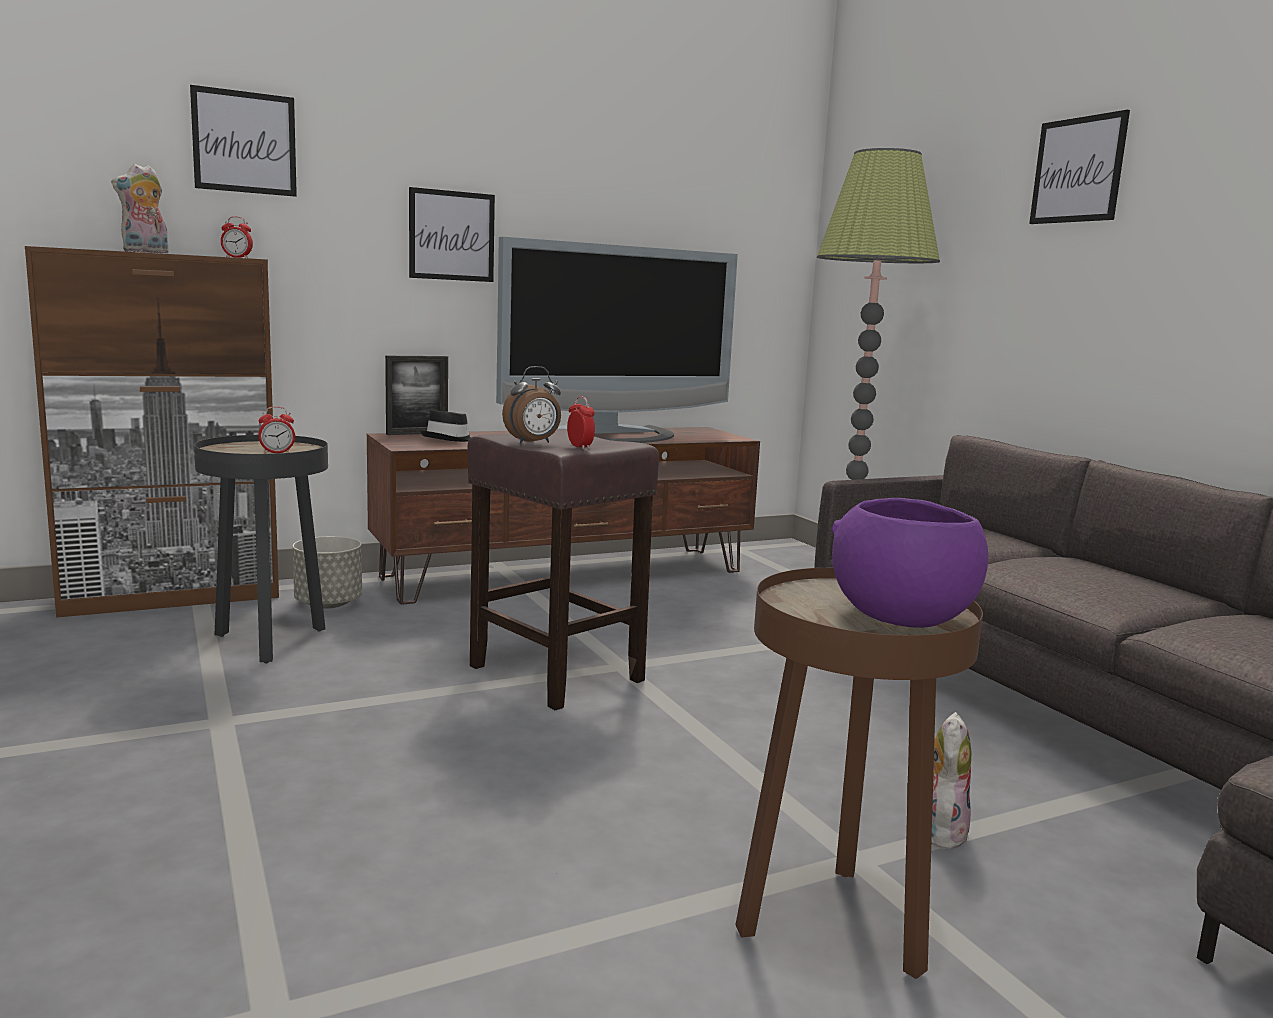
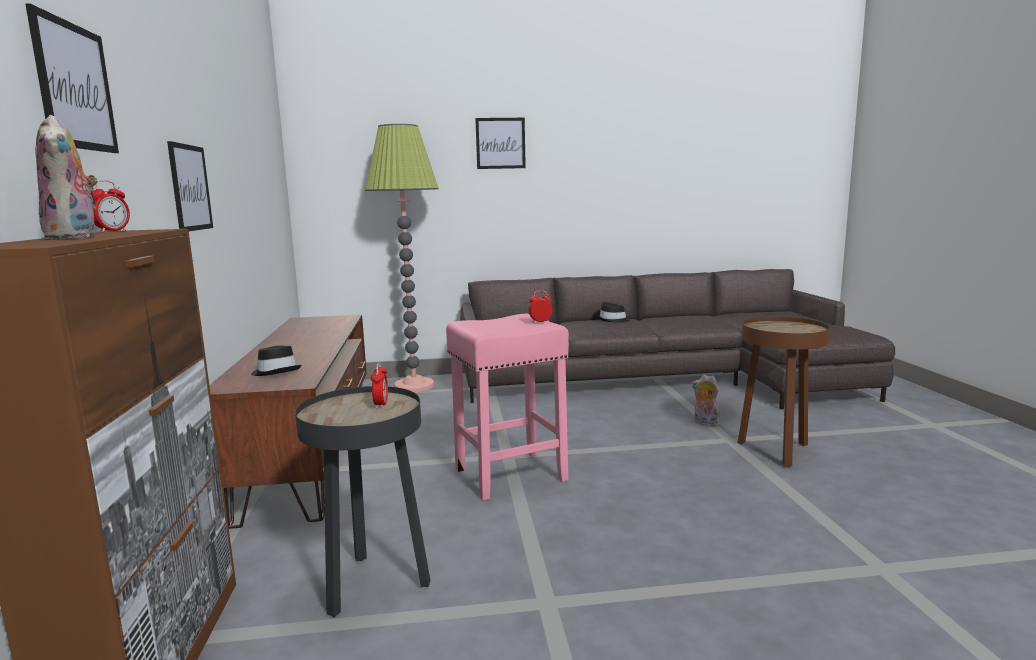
camera: 70 degrees left, 0 degrees up
(328, 604) = (285, 556): grey planter -> none
(417, 433) = (226, 379): picture frame -> none
(533, 443) = (515, 328): alarm clock -> none
(553, 672) = (508, 475): brown stool -> pink stool
(610, 435) = (304, 336): television -> none
(899, 616) = (792, 326): purple bowl -> none
(1118, 577) = (612, 320): none -> black hat

